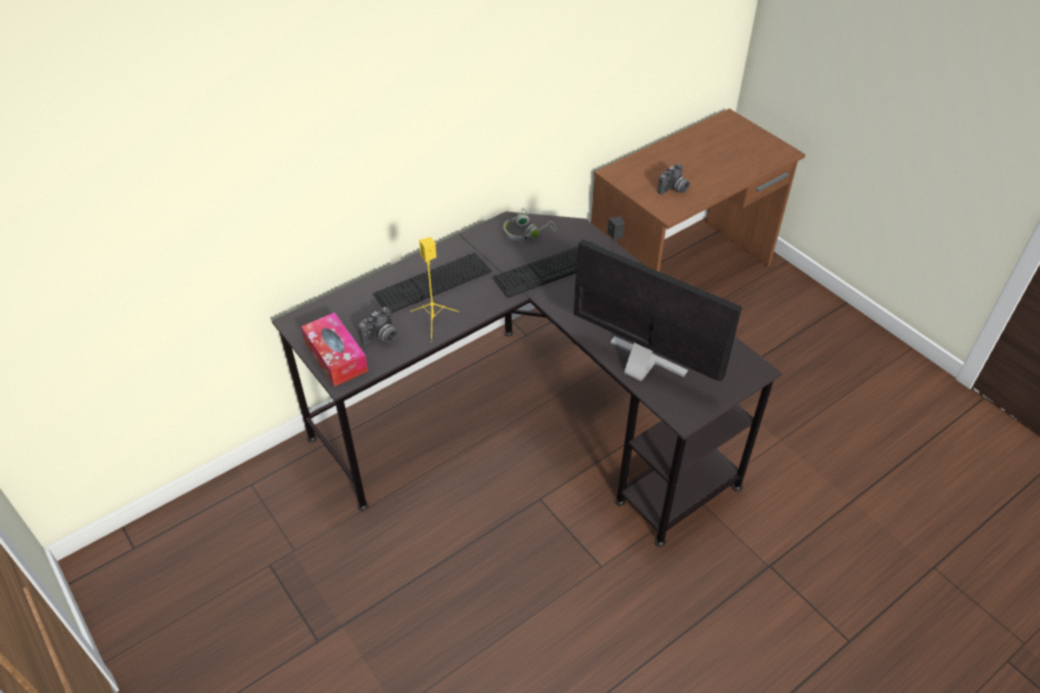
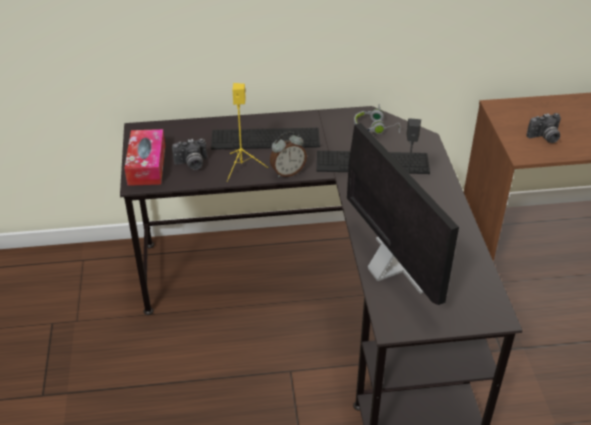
camera: 30 degrees right, 5 degrees down
(481, 309) = (287, 172): none -> alarm clock

